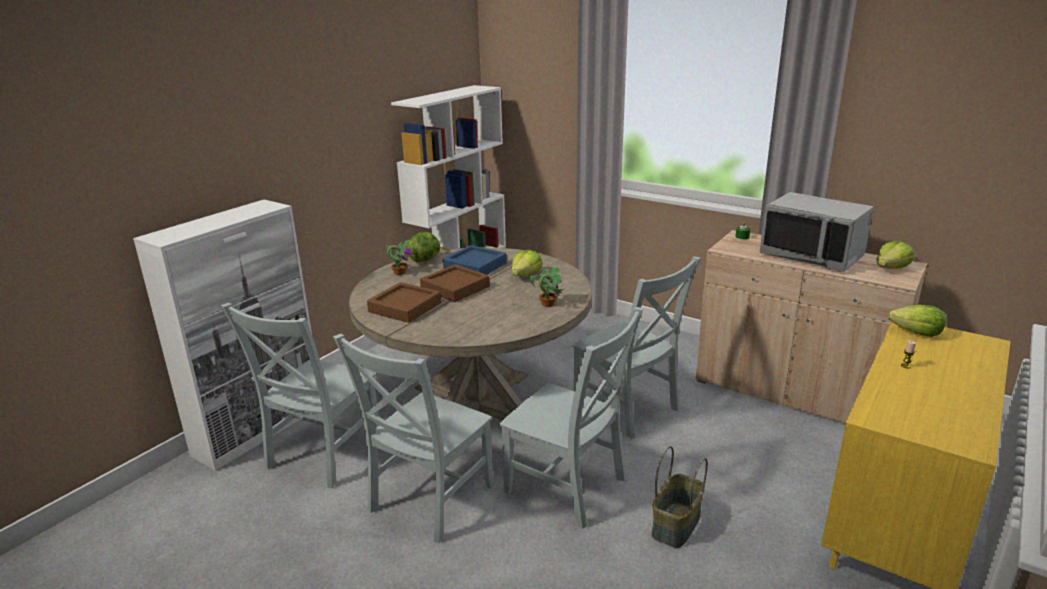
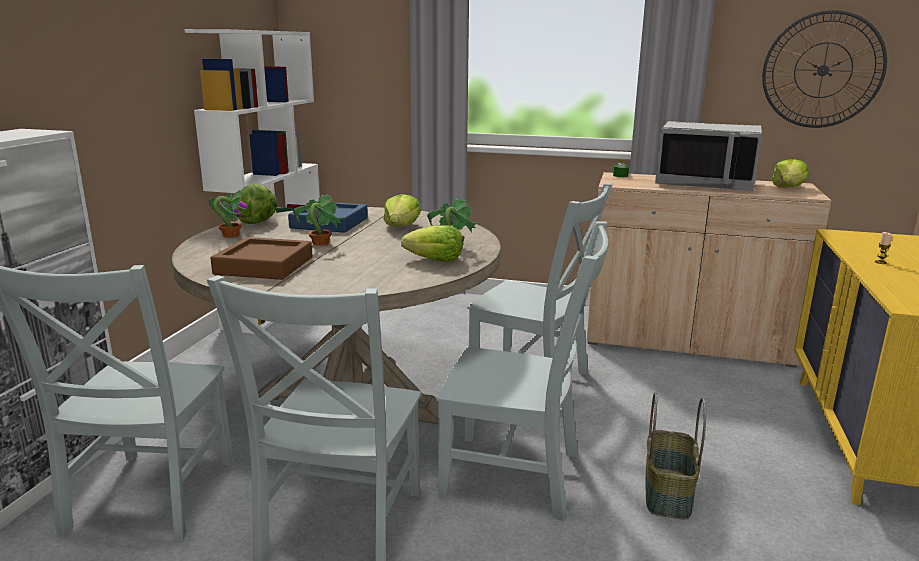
camera: 20 degrees left, 5 degrees down
(455, 288) = (320, 243): brown tray -> potted plant
(916, 333) = (854, 238): lettuce -> lettuce (435, 260)
(954, 153) = (823, 70): none -> wall clock

